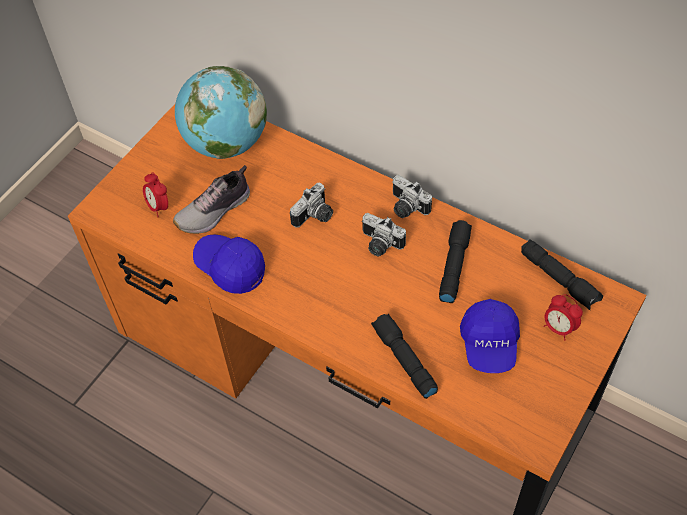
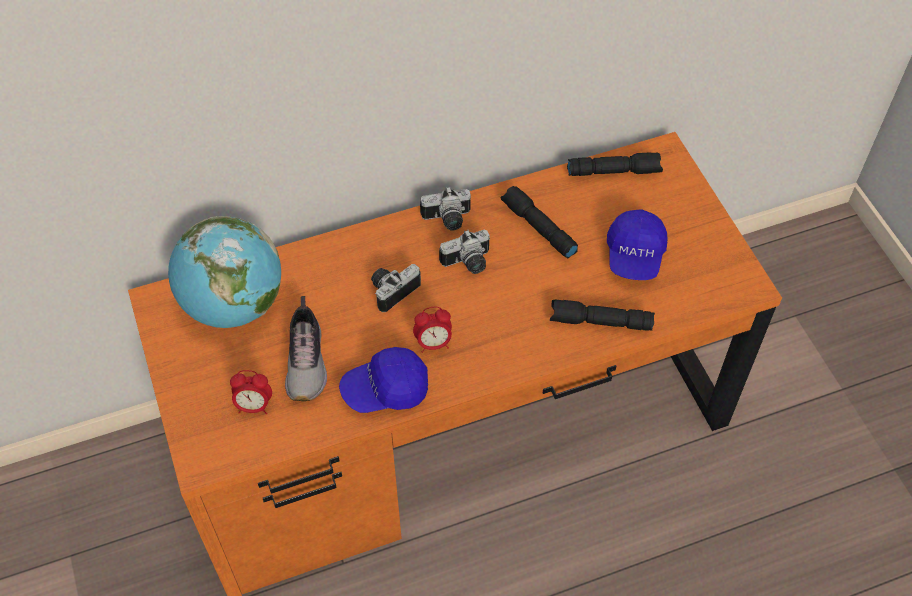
camera: 55 degrees left, 0 degrees up
(315, 216) = (392, 289): camera -> camera turned 120 degrees counterclockwise
(489, 344) = (634, 255): blue cap -> blue cap turned 60 degrees clockwise
(559, 328) = (658, 203): alarm clock -> alarm clock (433, 343)

